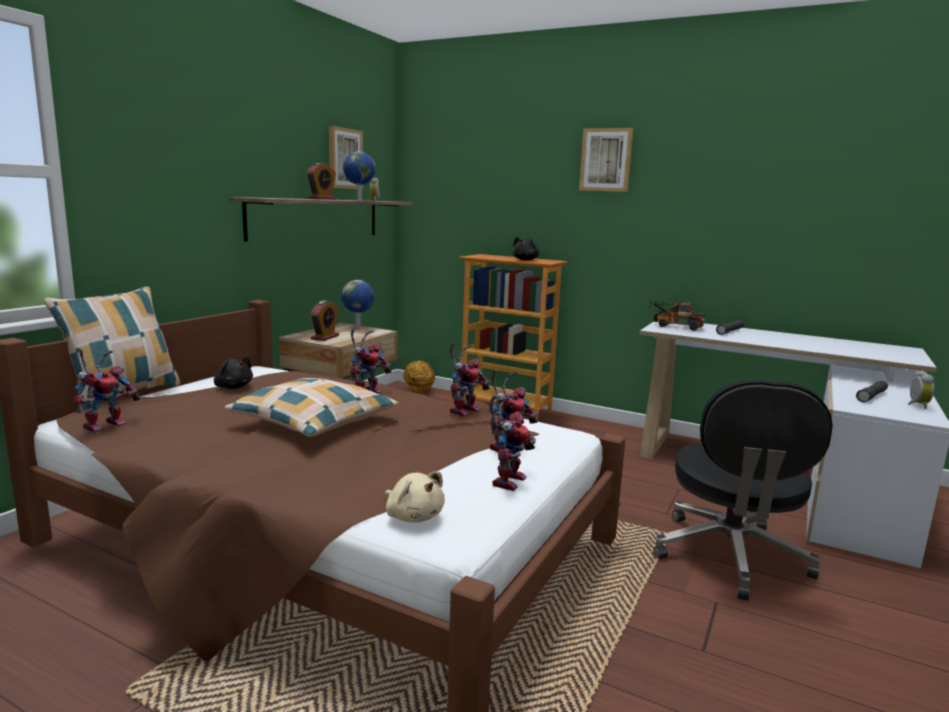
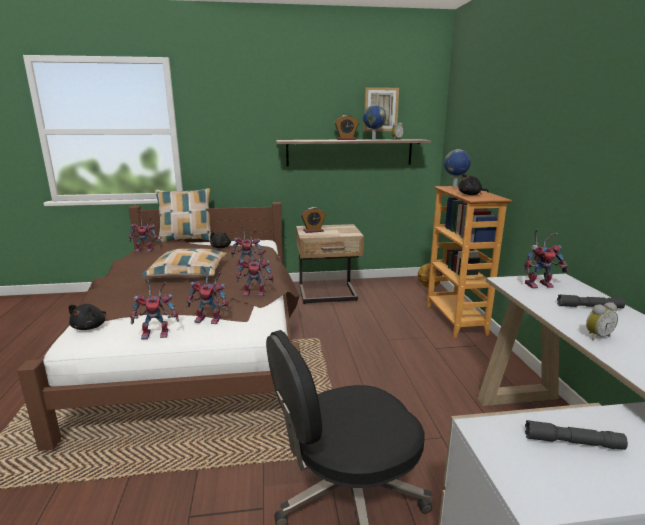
camera: 55 degrees right, 5 degrees up
(358, 327) = (351, 229): globe -> globe (455, 187)
(413, 516) = (90, 327): beige plush toy -> black plush toy
(606, 160) = (550, 98): picture -> none
(674, 326) = (539, 284): toy truck -> toy robot
(916, 405) = (599, 486): alarm clock -> alarm clock (596, 336)

